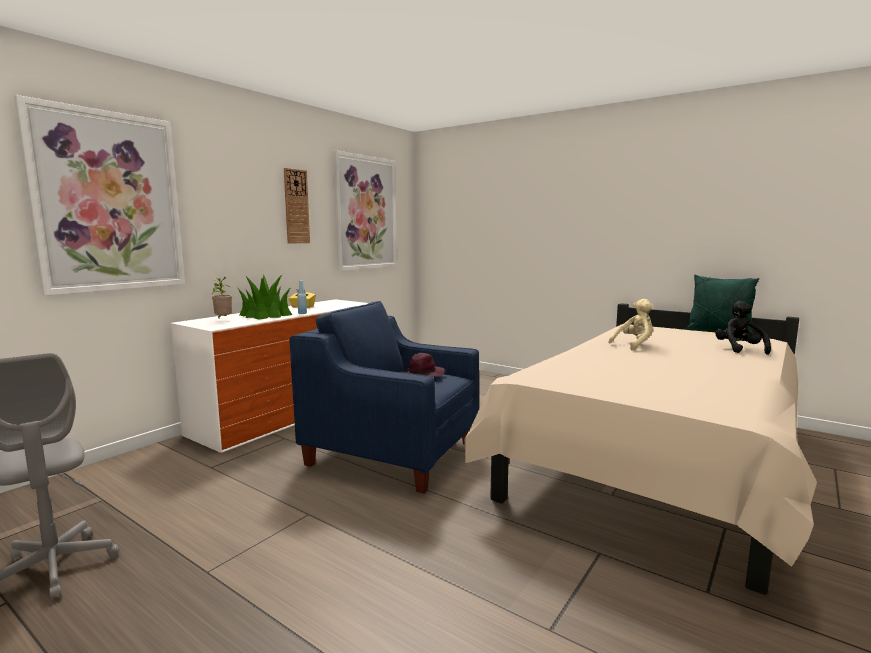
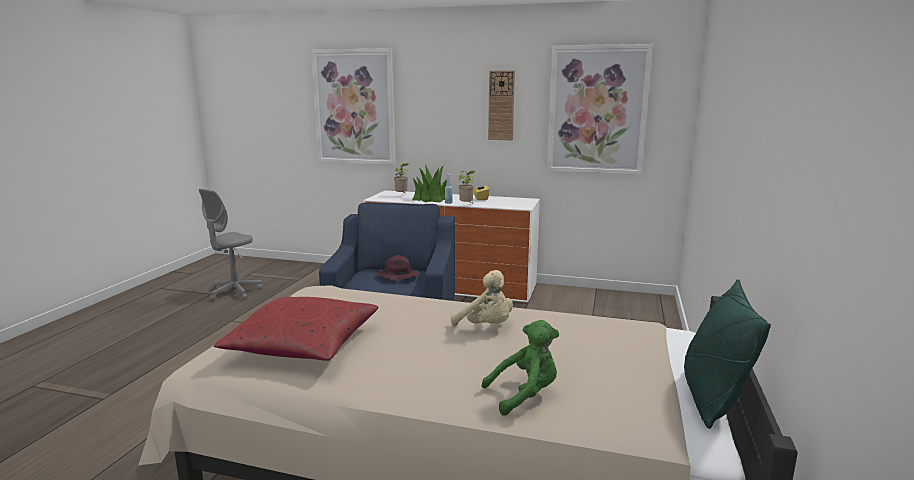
camera: 70 degrees right, 5 degrees up
(325, 311) = (467, 205): none -> potted plant
(681, 383) = (304, 345): none -> red pillow
(739, 349) = (525, 395): black plush toy -> green plush toy

